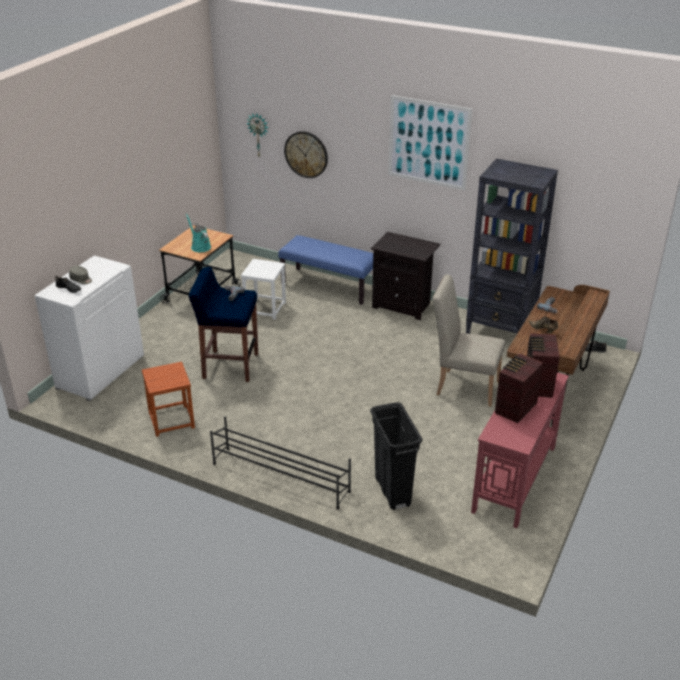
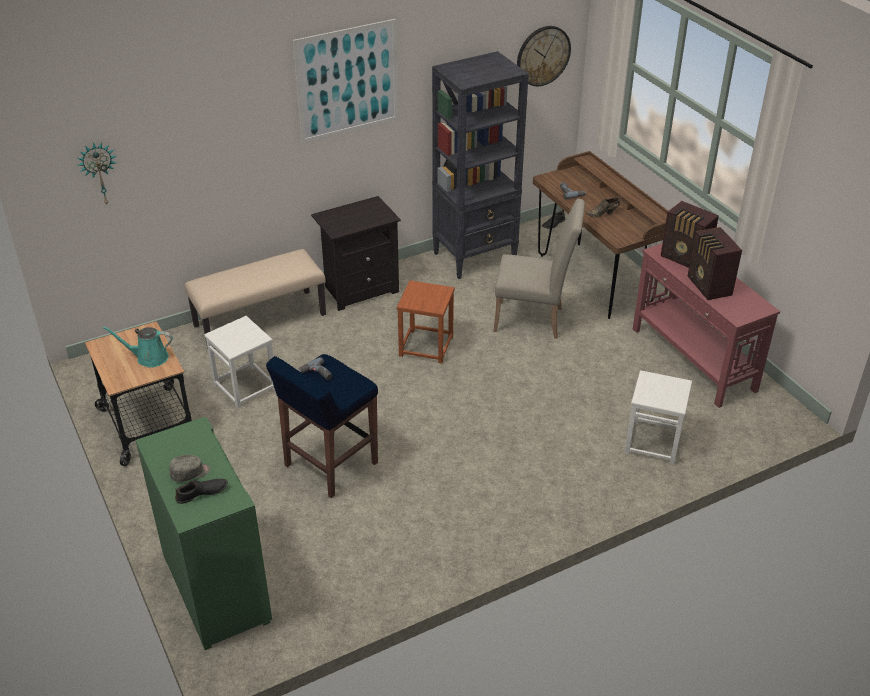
camera: 55 degrees left, 5 degrees up
(100, 371) = (214, 588): white cabinet -> green cabinet
(171, 420) = (387, 559): brown stool -> brown stool (426, 346)
(280, 477) = (567, 511): black shoe rack -> none
(306, 154) = (180, 168): wall clock -> wall clock (543, 55)
(329, 286) = (260, 320): blue bench -> beige bench
(393, 492) = (653, 442): black trash can -> white stool
(463, 386) = (534, 320): beige chair -> beige chair turned 135 degrees counterclockwise

